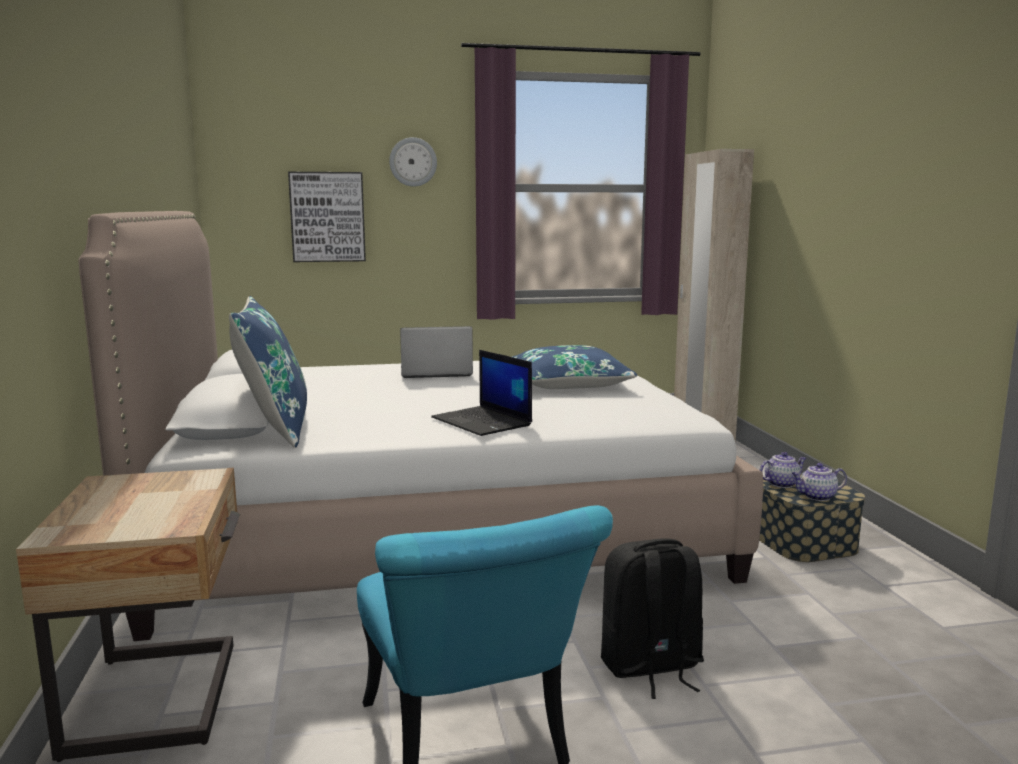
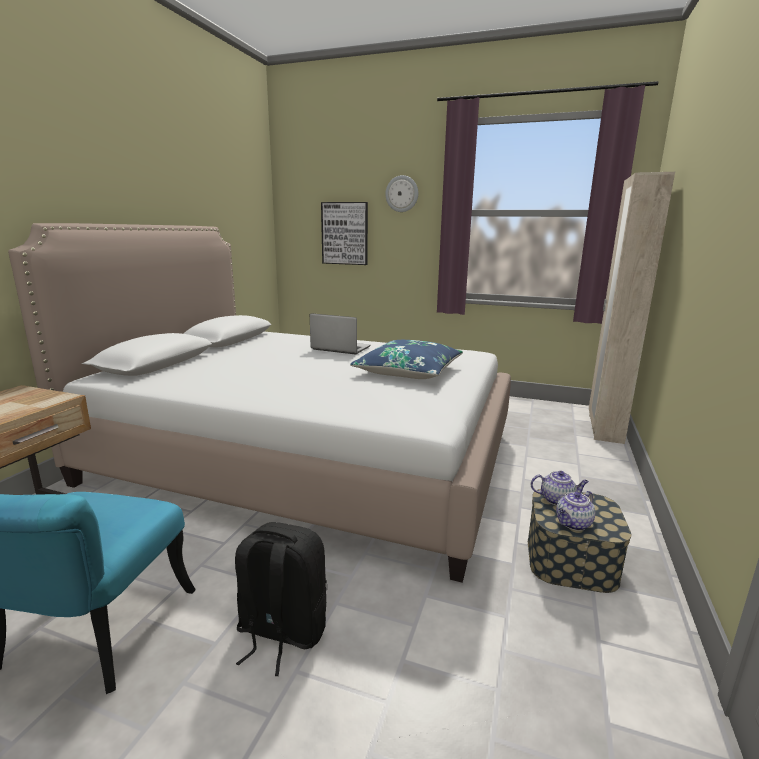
camera: 30 degrees right, 5 degrees up
(275, 429) = (160, 373): blue pillow -> none
(483, 422) = (276, 392): laptop -> none
(816, 497) = (573, 524): teapot -> teapot turned 60 degrees counterclockwise

